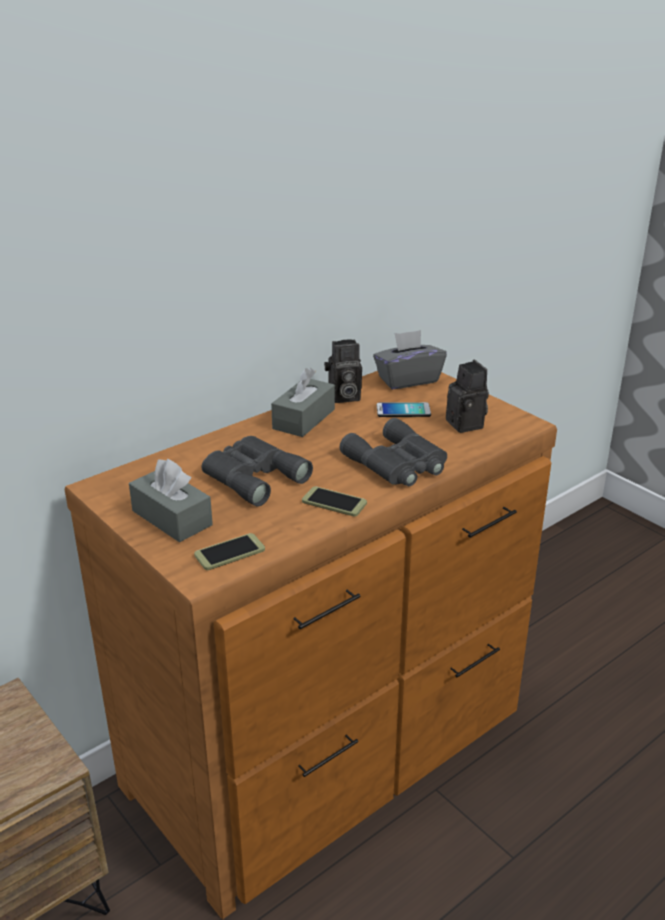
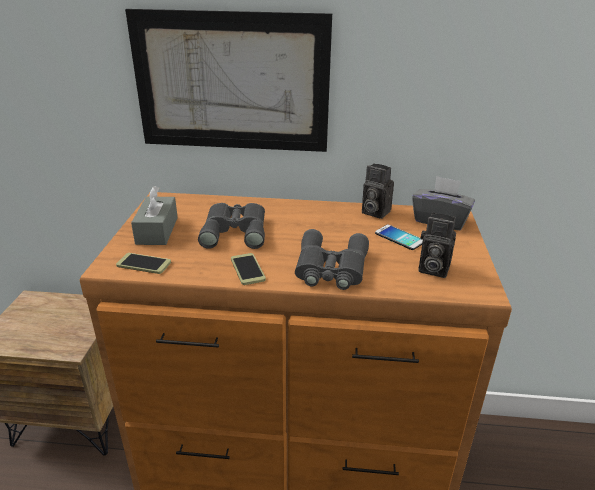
camera: 45 degrees right, 0 degrees up
(156, 296) = (231, 83): none -> picture
(304, 419) = (325, 213): grey tissue box -> none
(468, 424) = (431, 269): camera -> camera turned 90 degrees clockwise

